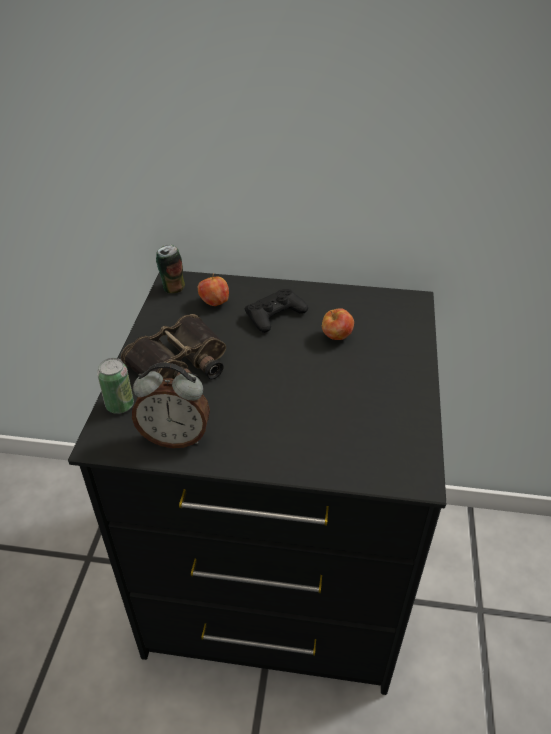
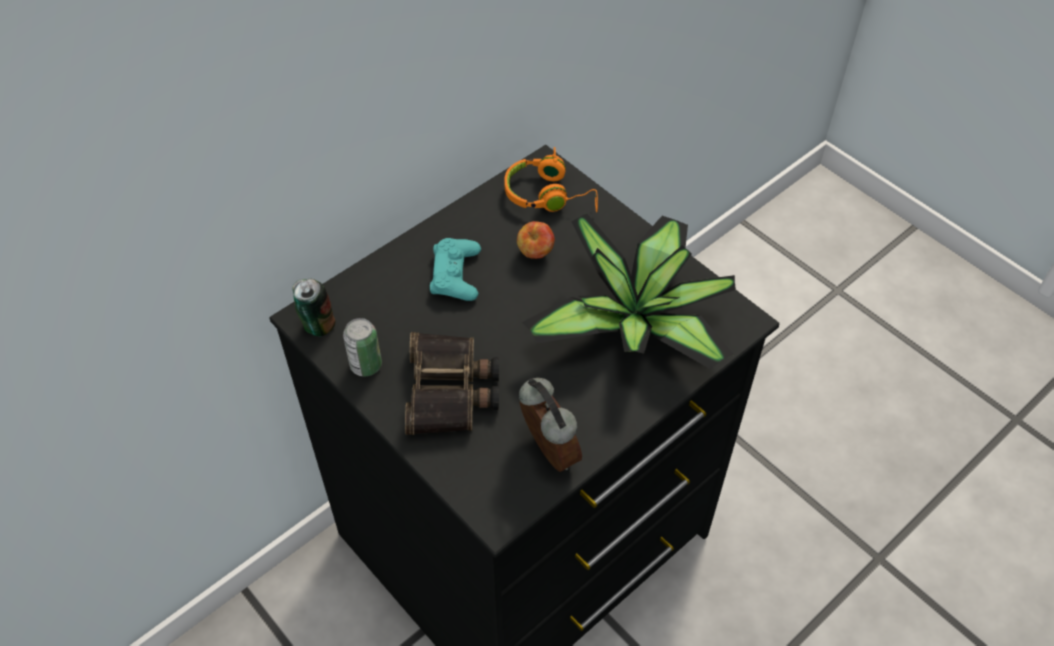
camera: 50 degrees left, 10 degrees up
(120, 405) = (461, 472): can -> can (366, 365)
(175, 437) = (547, 452): alarm clock -> alarm clock turned 75 degrees counterclockwise
(214, 303) = (384, 308): apple -> none
(275, 315) = (456, 274): black game controller -> turquoise game controller
(341, 419) = (638, 321): none -> potted plant
(393, 316) = (550, 195): none -> orange headphones

